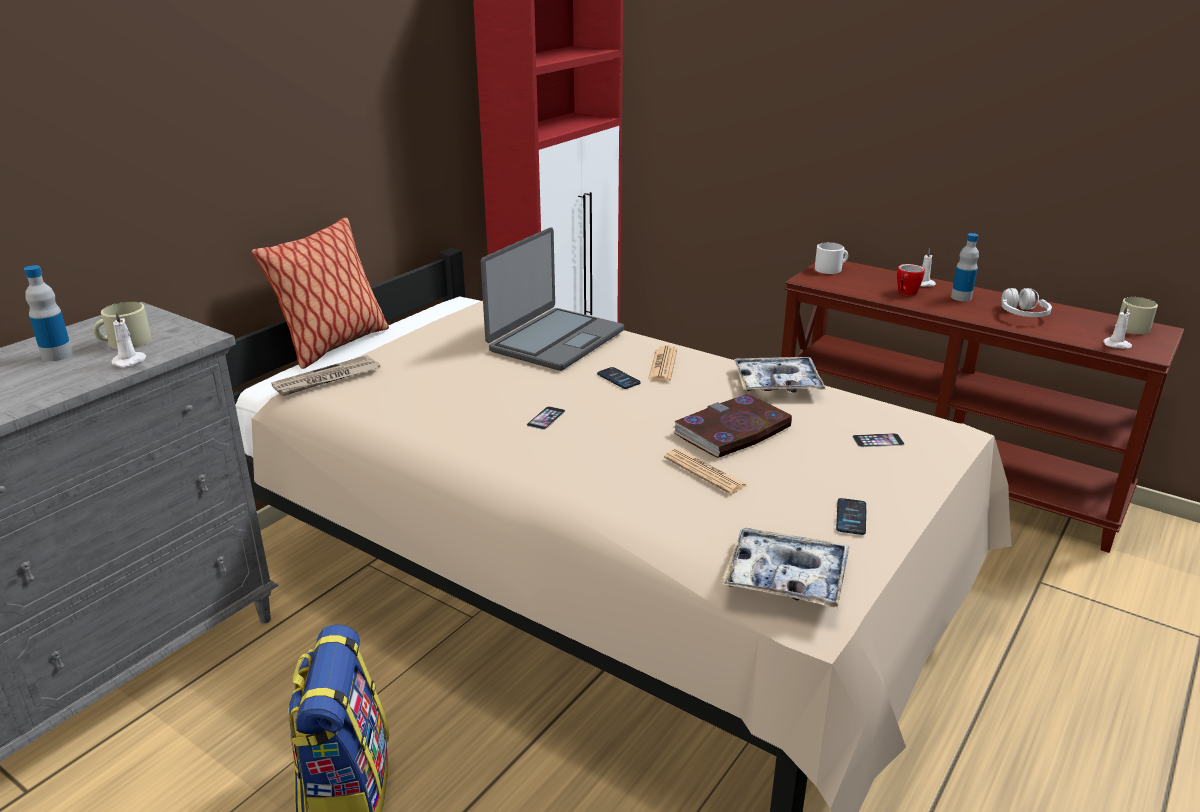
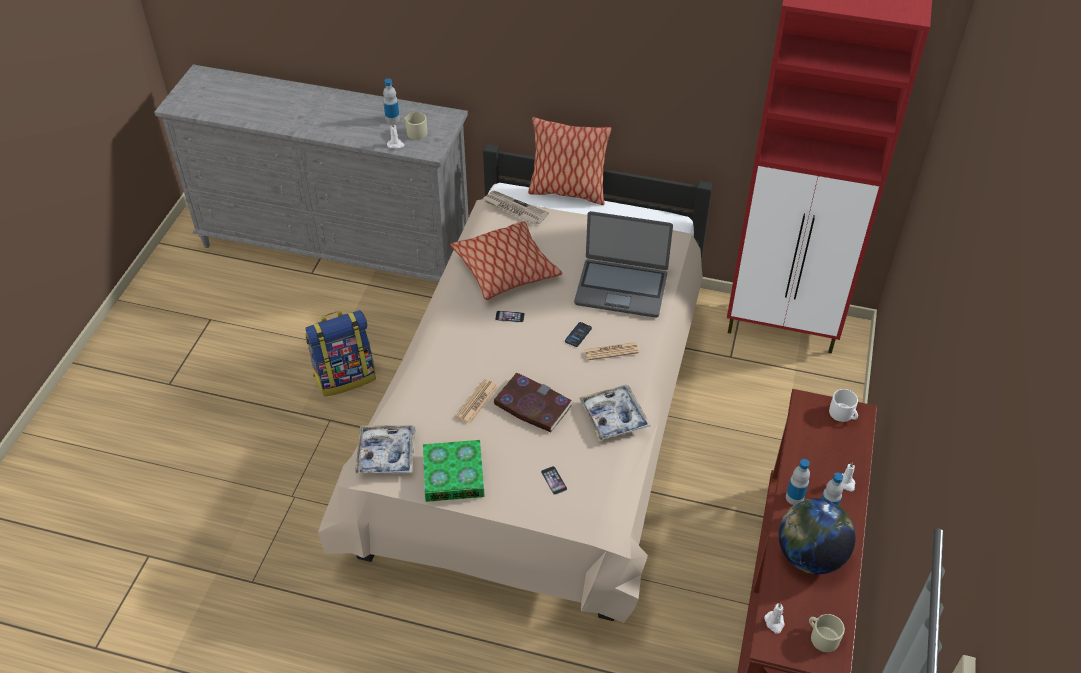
camera: 70 degrees right, 20 degrees up
(445, 406) = (506, 269): none -> pillow
(851, 517) = (453, 475): phone -> book
(905, 293) = (812, 471): mug -> none
(941, 307) = (794, 497): none -> bottle
(1022, 315) = (809, 556): white headphones -> globe

